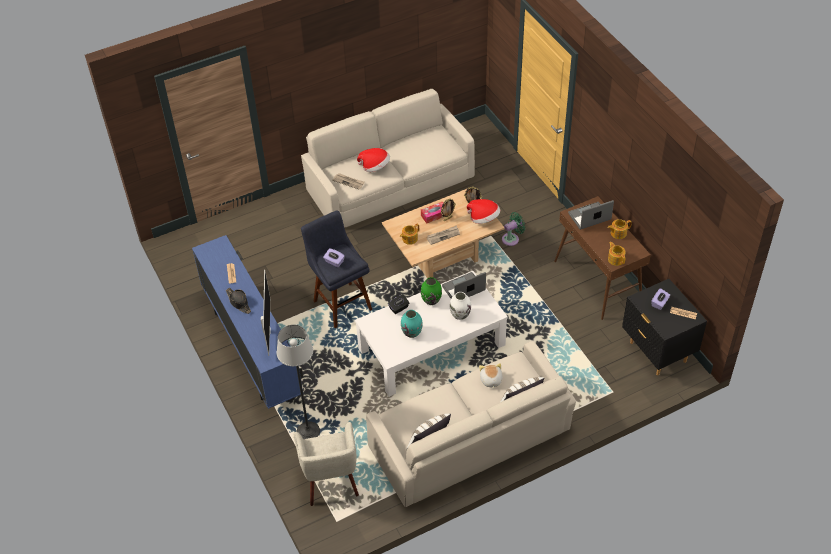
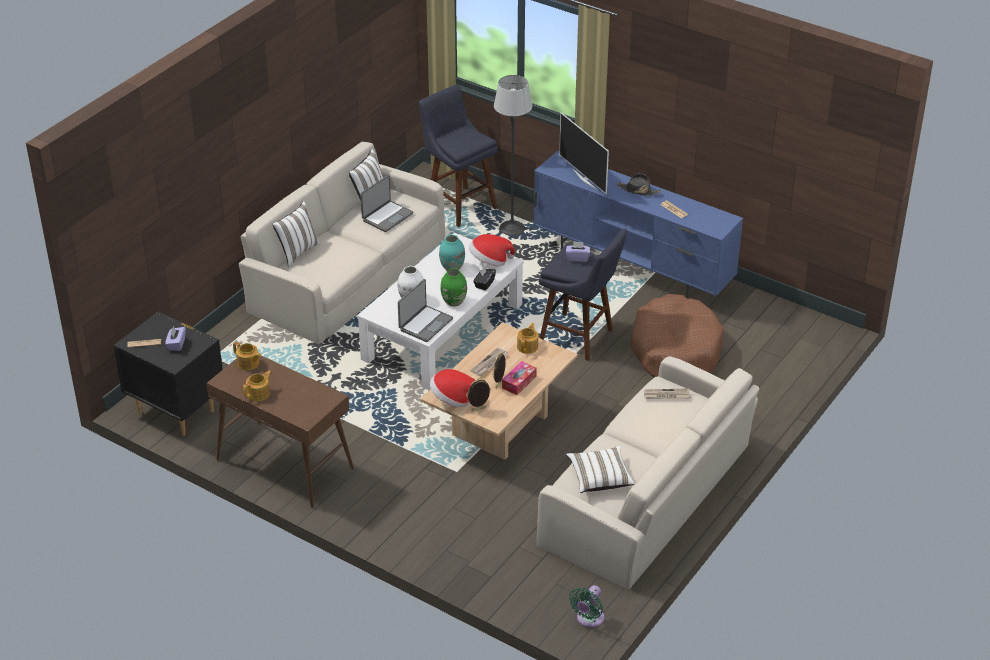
camera: 150 degrees right, 10 degrees down
(287, 268) = (675, 350): none -> brown dog bed
(331, 481) = (458, 205): beige armchair -> blue stool
(375, 167) = (650, 425): hat -> hat (490, 261)
(430, 148) = (600, 477): none -> white pillow
(490, 380) = (340, 259): plush toy -> none
(512, 238) = (426, 478): green fan -> green fan (588, 619)
(589, 217) = (305, 400): laptop -> laptop (387, 217)

